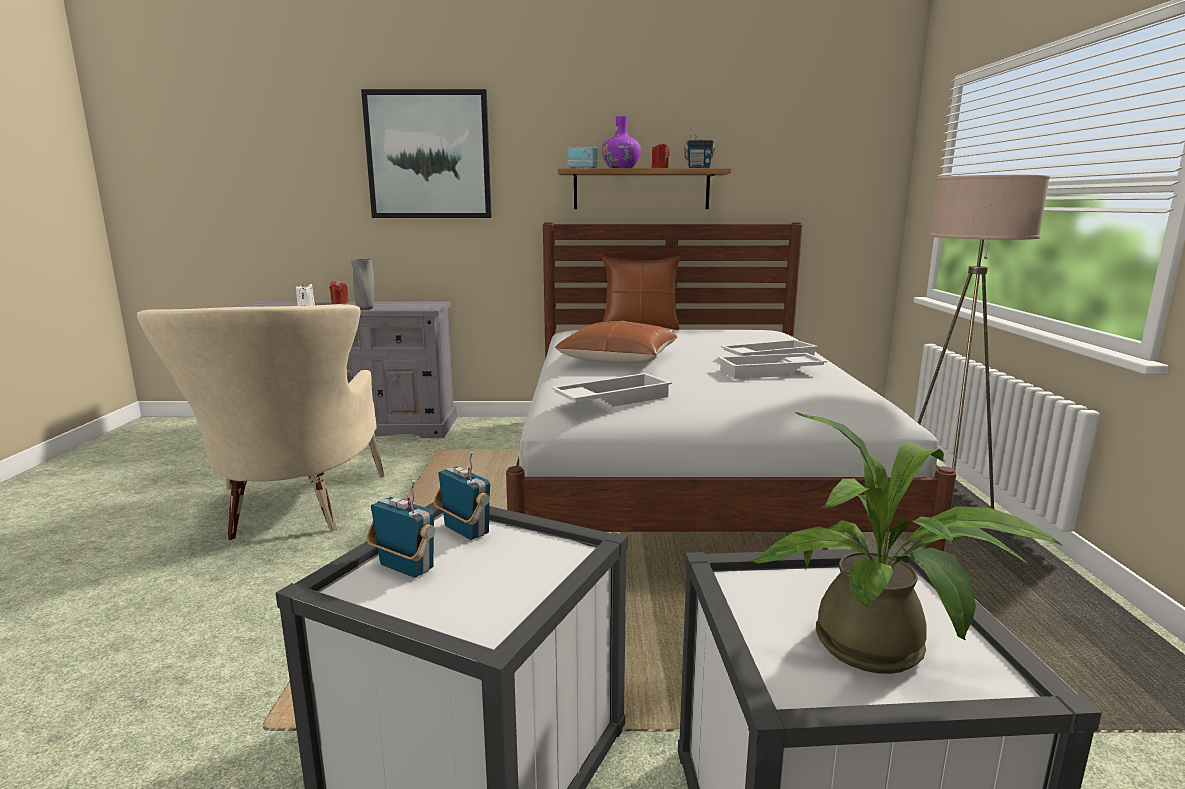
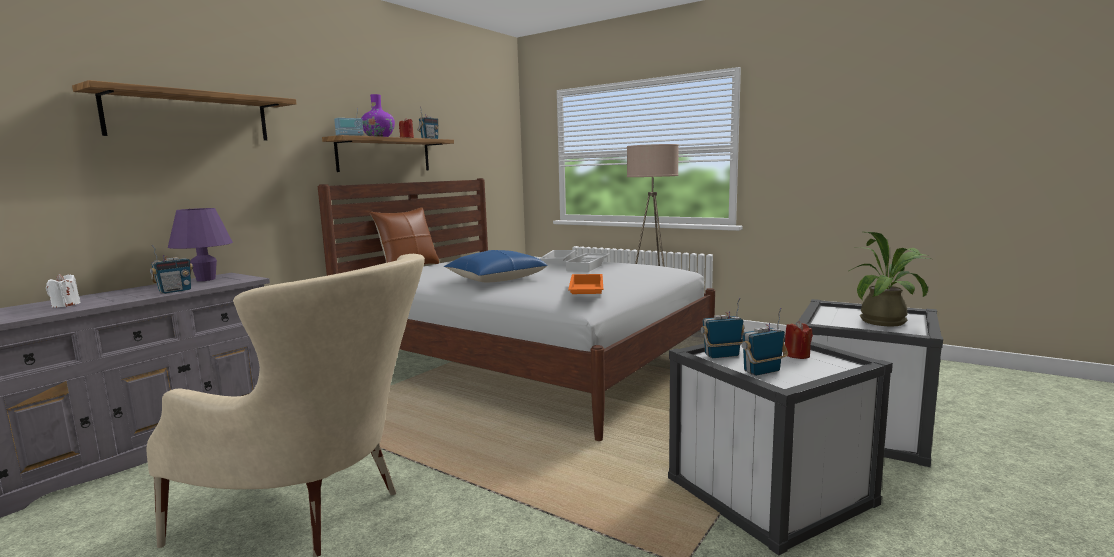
camera: 55 degrees left, 5 degrees down
(339, 302) = (94, 295): red candle -> red candle (797, 355)
(365, 309) = (175, 291): grey vase -> radio
(415, 304) = (206, 279): none -> purple table lamp
(428, 155) = (190, 116): picture -> shelf
(612, 399) = (585, 291): white tray -> orange tray
(618, 359) = (495, 279): brown pillow -> blue pillow

